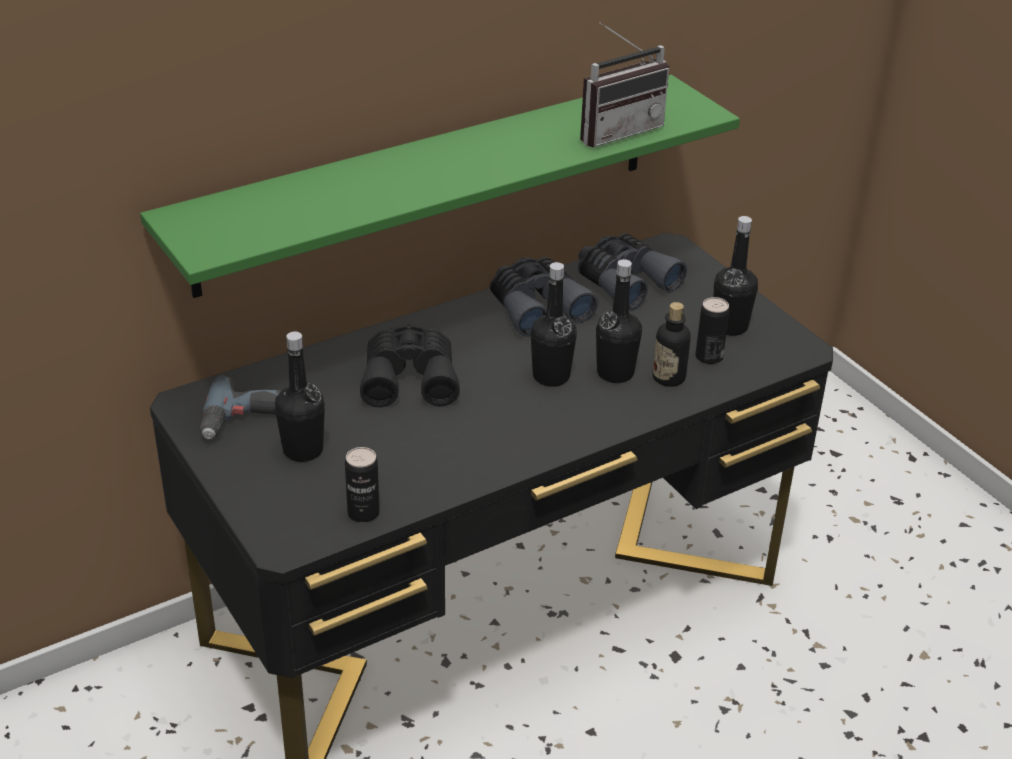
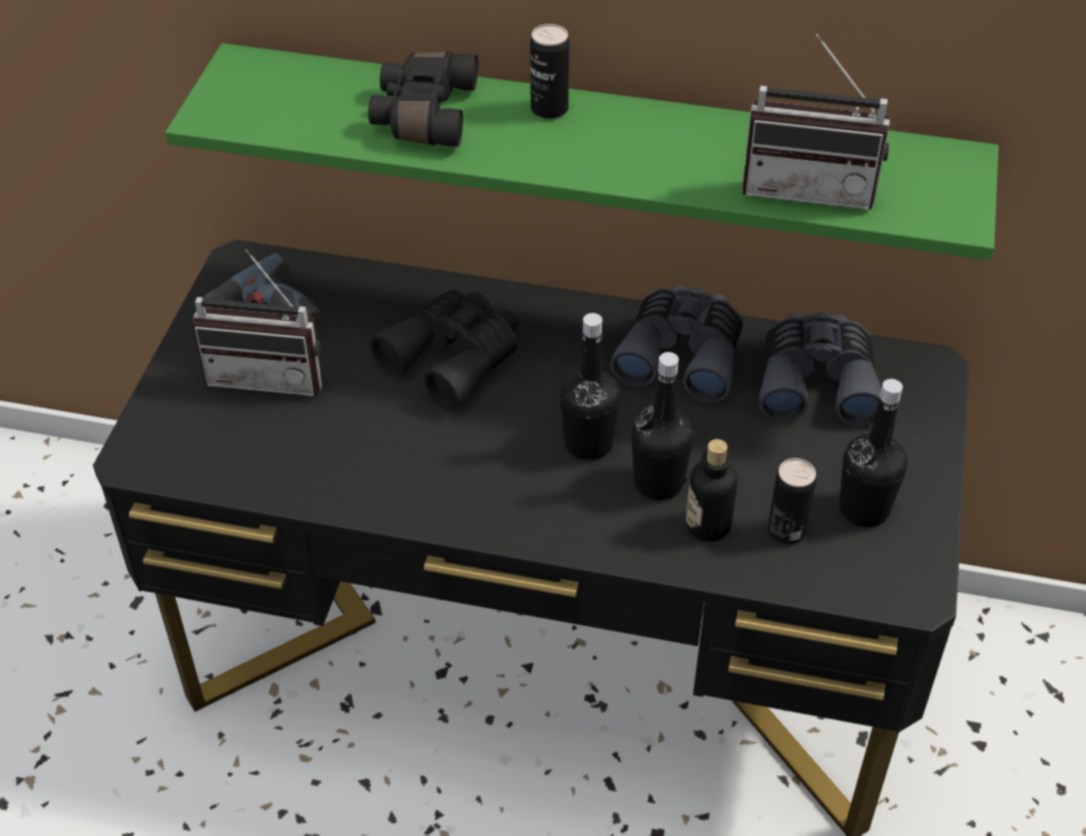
camera: 45 degrees right, 10 degrees up
(303, 450) = (269, 374): black bottle -> radio
(346, 191) = (422, 114): none -> black binoculars
(363, 513) = (234, 473): can -> can (549, 109)

